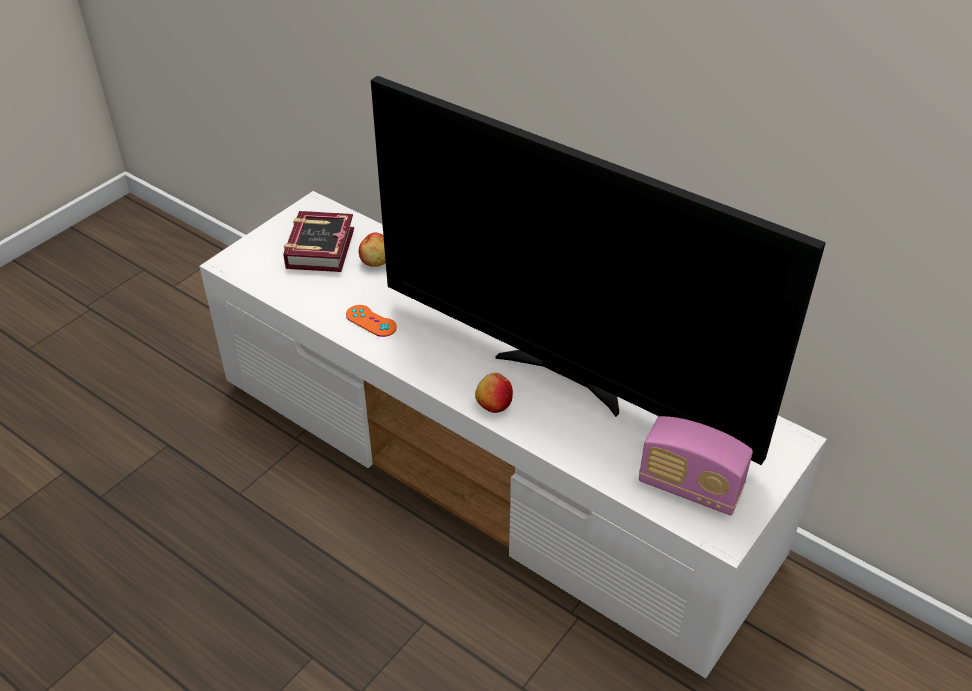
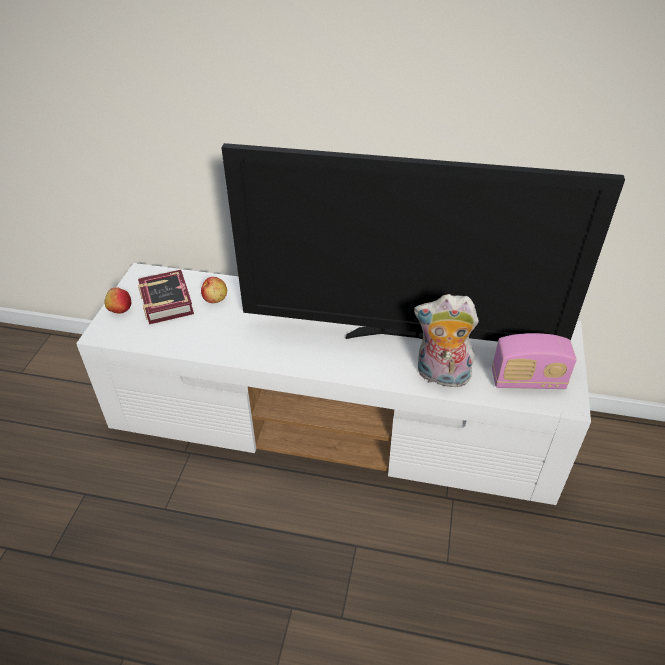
camera: 25 degrees left, 0 degrees up
(371, 321) = (240, 342): orange game controller -> none
(494, 404) = (366, 370): apple -> apple (120, 309)
(580, 443) = (441, 376): none -> plush toy

